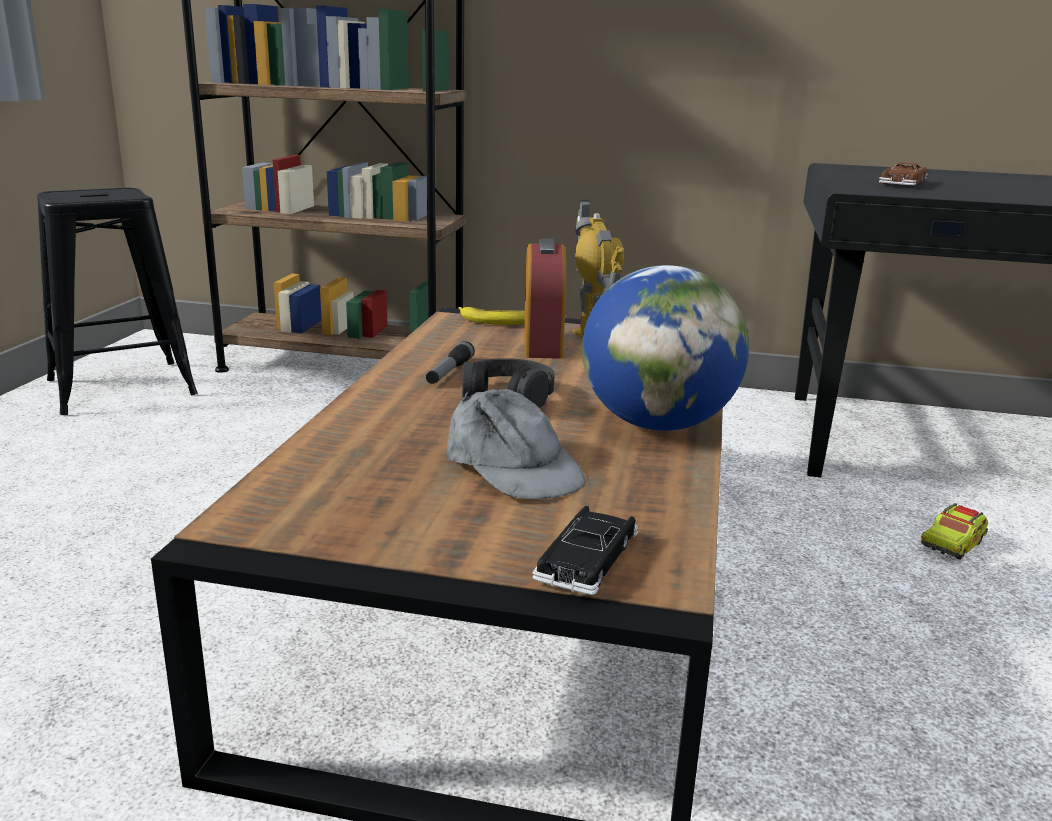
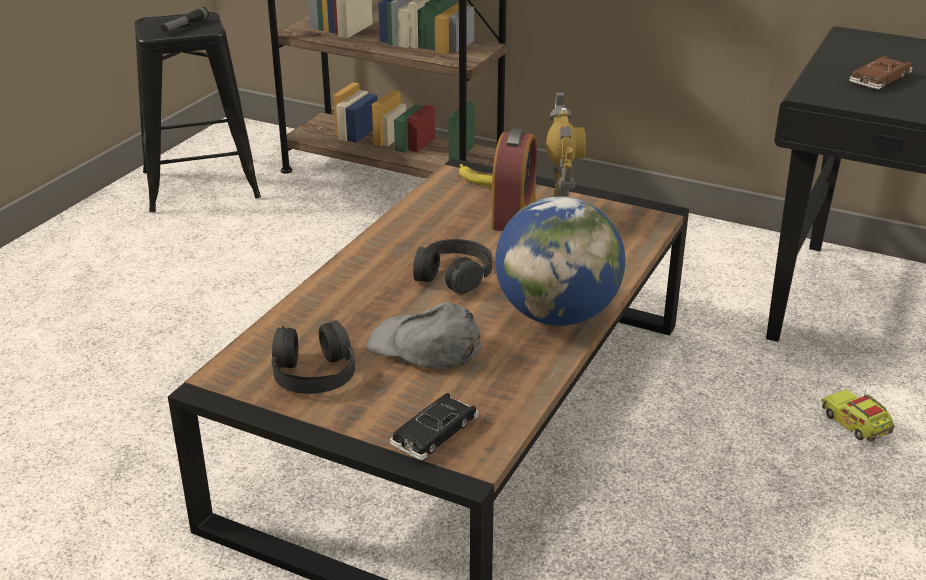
camera: 15 degrees right, 10 degrees up
(372, 506) = (314, 372): none -> black headphones
(449, 372) = (421, 242): flashlight -> flashlight (185, 26)
(512, 466) = (424, 346): grey cap -> grey cap turned 135 degrees clockwise
(952, 544) = (855, 424): toy truck -> toy truck turned 90 degrees clockwise

